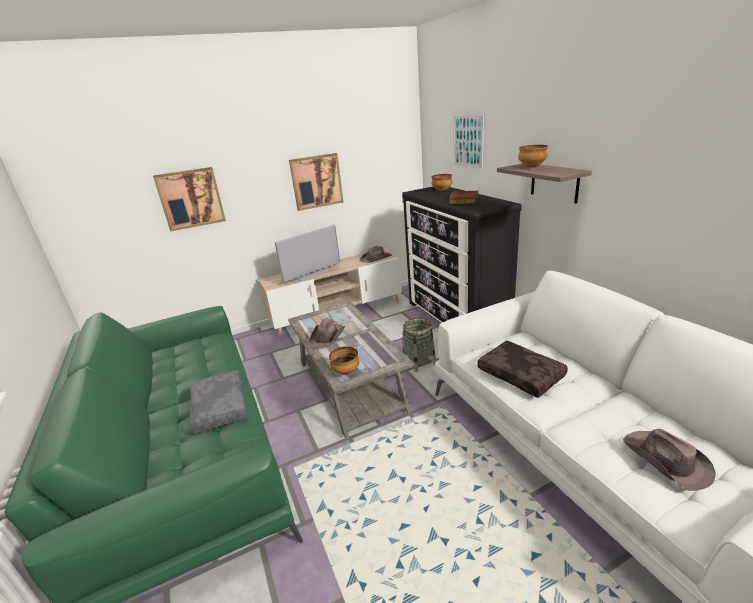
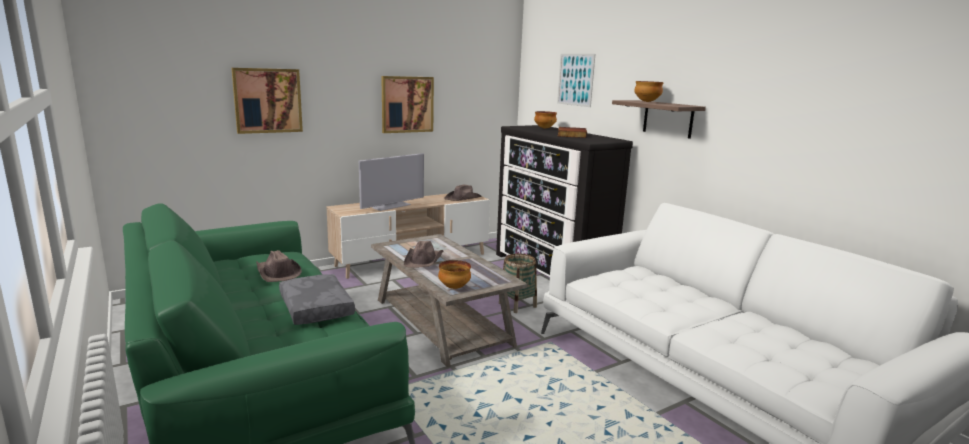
camera: 10 degrees left, 10 degrees down
(521, 375) = (643, 295): brown pillow -> none
(666, 460) = (790, 353): brown hat -> brown hat (277, 273)

